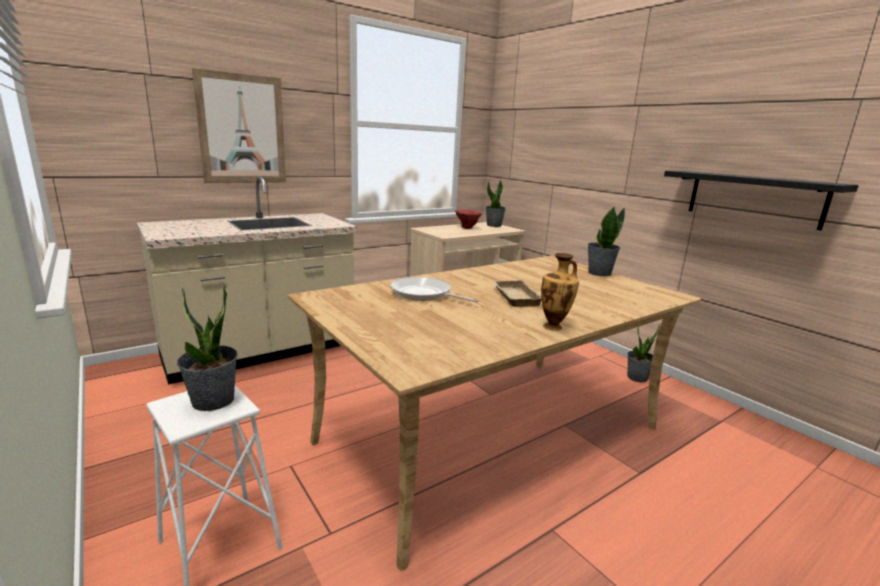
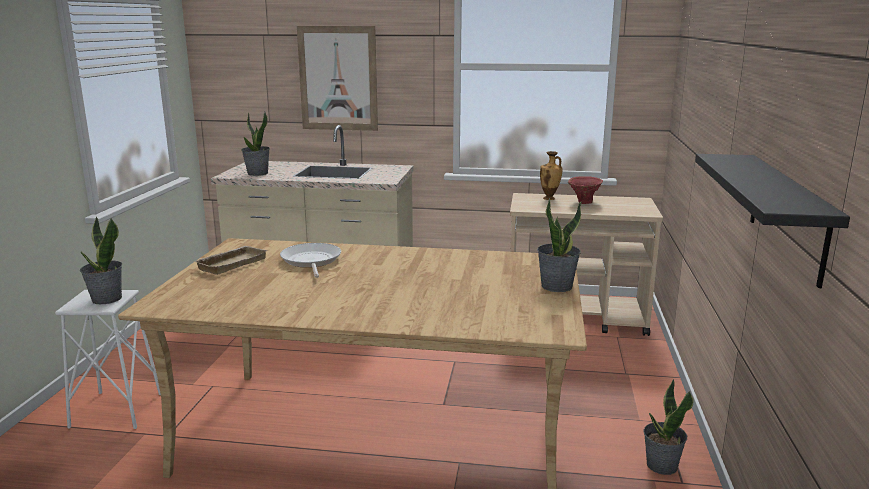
camera: 45 degrees right, 0 degrees up
(494, 225) = (637, 204): potted plant -> potted plant (257, 173)
(514, 297) = (374, 283): beige tray -> beige tray (231, 263)
(554, 327) = (321, 315): vase -> vase (549, 198)

